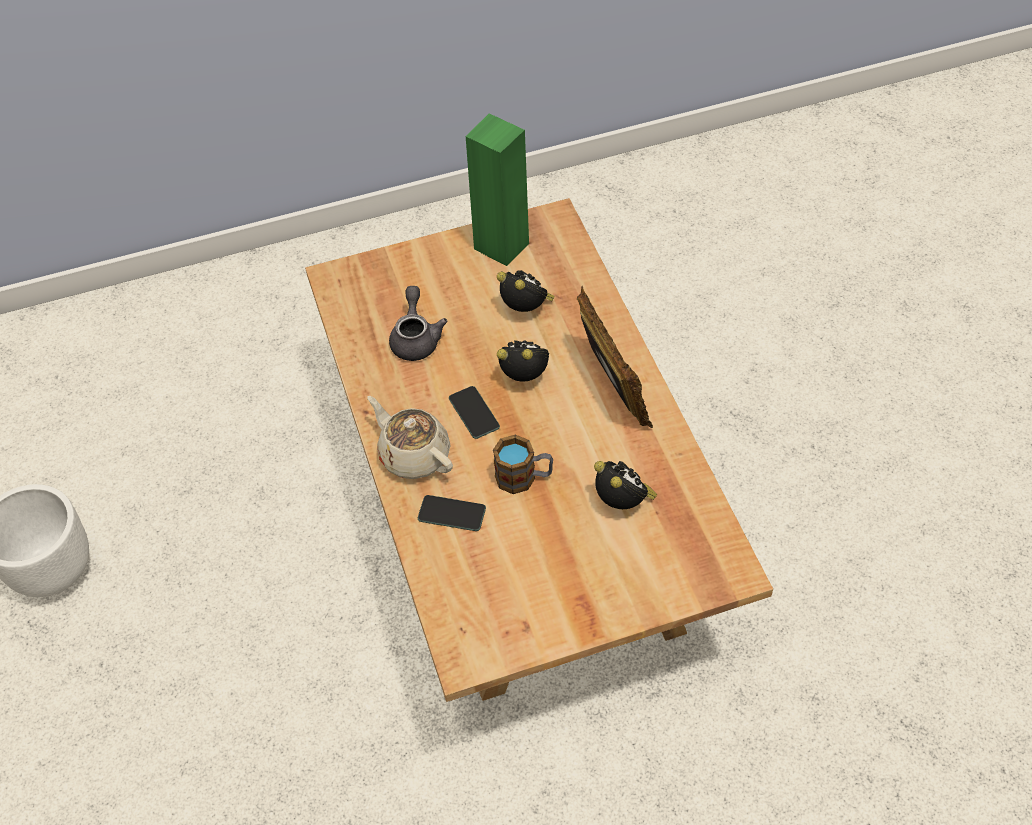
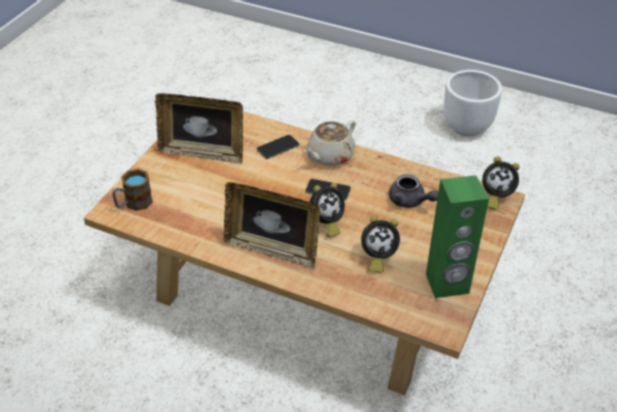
camera: 130 degrees right, 10 degrees down
(413, 454) = (329, 156): beige teapot -> beige teapot turned 135 degrees clockwise
(524, 477) = (264, 181): mug -> mug (133, 204)
(545, 578) = (202, 153): none -> picture frame
(623, 503) = (200, 203): alarm clock -> alarm clock (495, 197)

